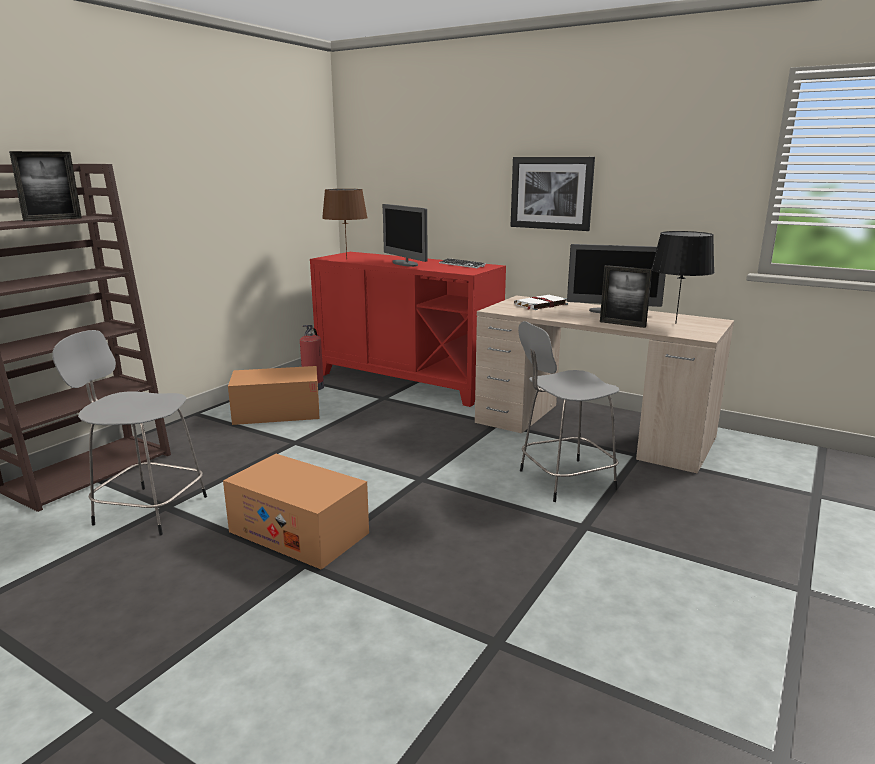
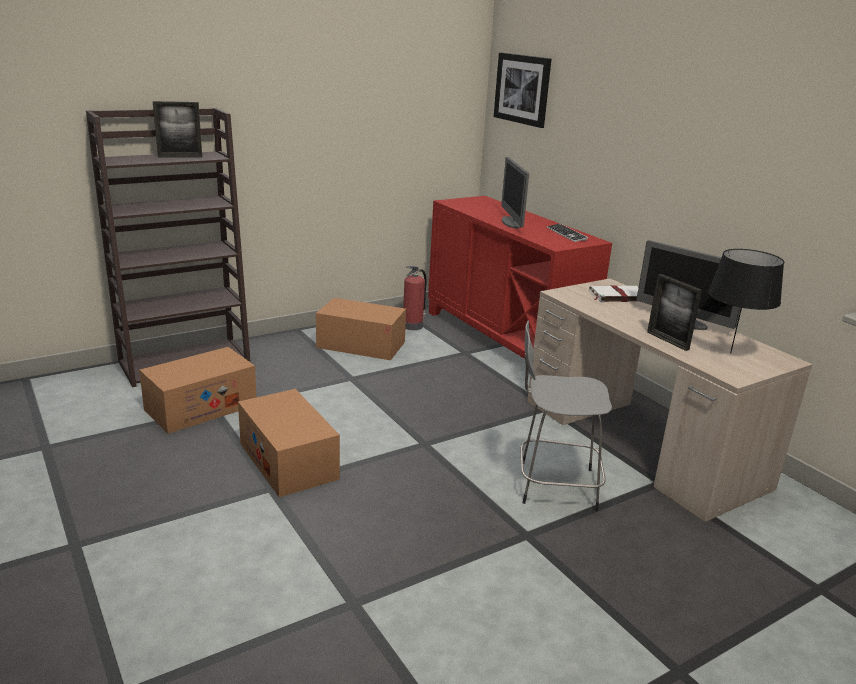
camera: 25 degrees right, 5 degrees up
(148, 509) = (201, 407): grey stool -> cardboard box
(346, 259) = (465, 206): brown table lamp -> none
(551, 193) = (666, 174): picture -> picture (522, 89)

